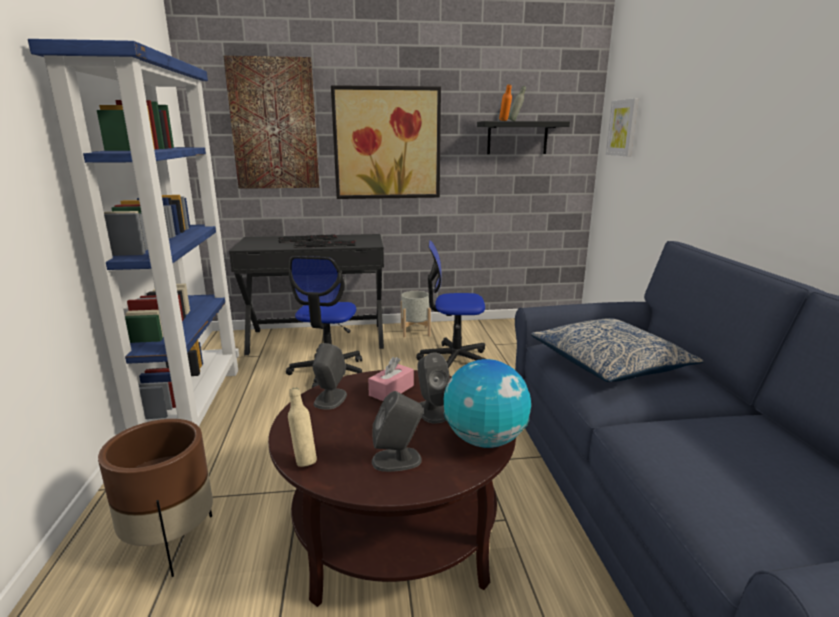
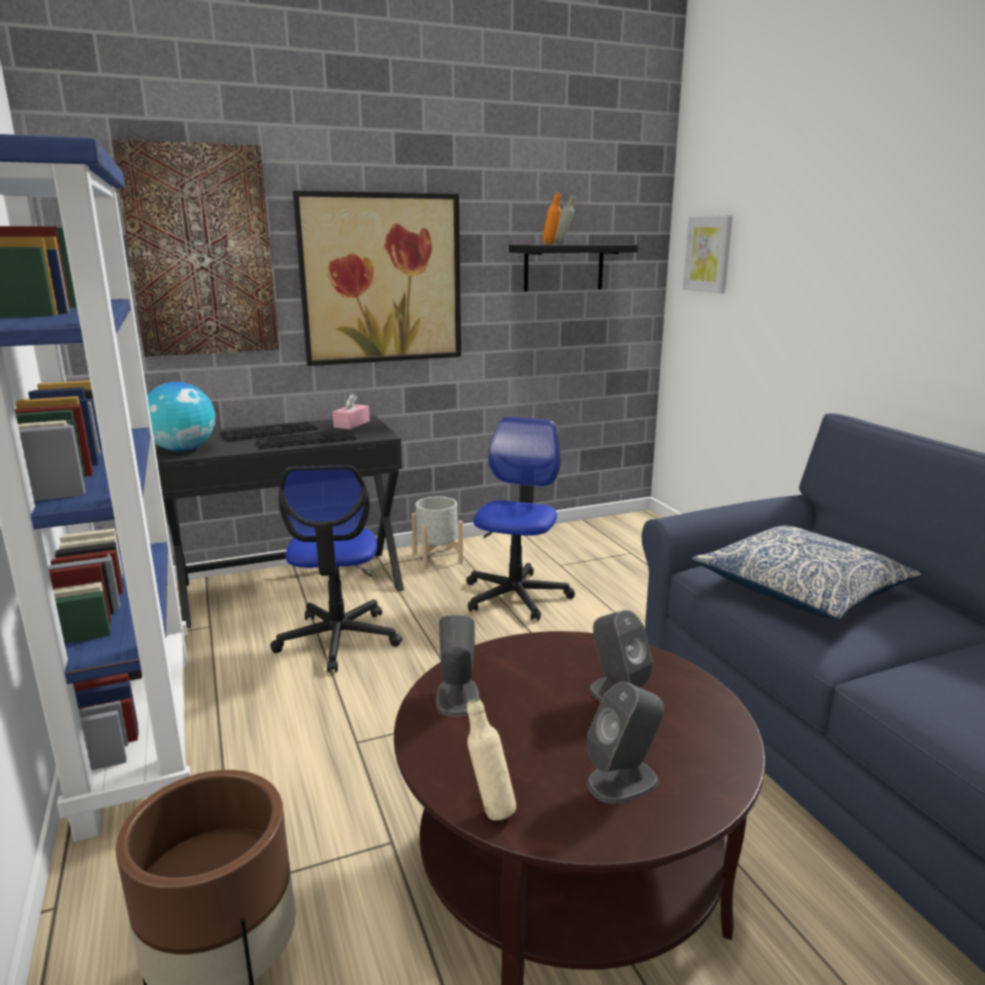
camera: 15 degrees left, 0 degrees up
(391, 390) = (537, 670): pink tissue box -> pink tissue box (351, 424)
(454, 360) = (516, 596): office chair -> office chair turned 120 degrees clockwise
(485, 440) = (717, 728): globe -> globe (183, 450)

